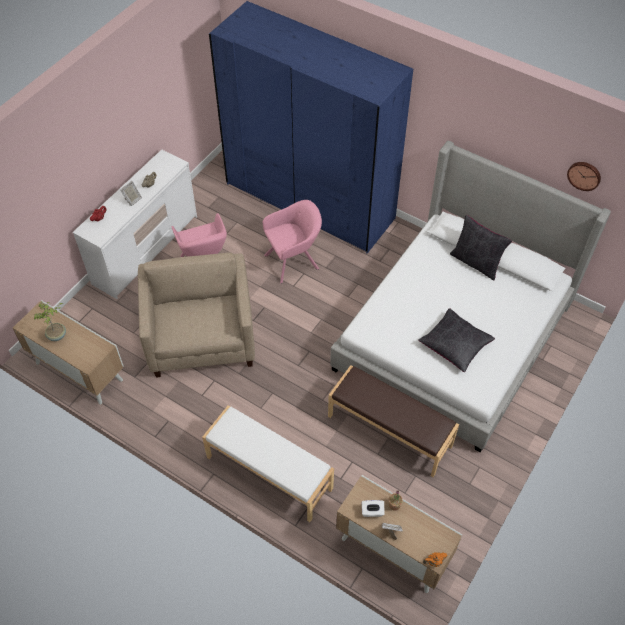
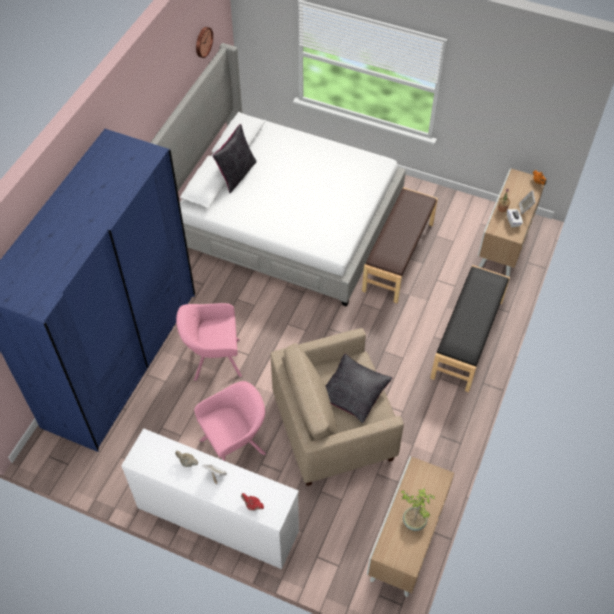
camera: 100 degrees left, 0 degrees up
(268, 473) = (468, 339): white bench -> black bench
(294, 261) = (213, 360): pink armchair -> pink armchair turned 60 degrees counterclockwise
(455, 345) = (335, 183): black pillow -> black pillow (353, 393)

